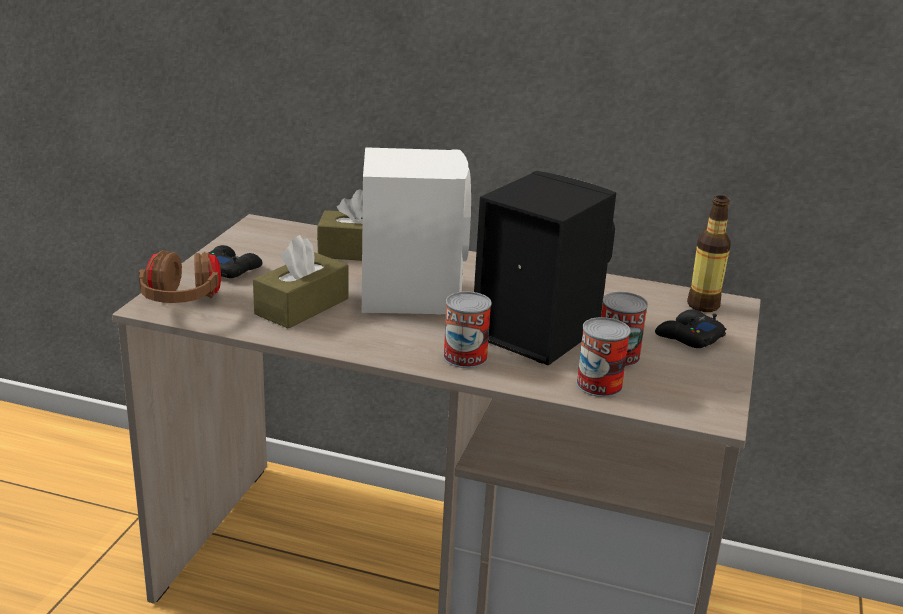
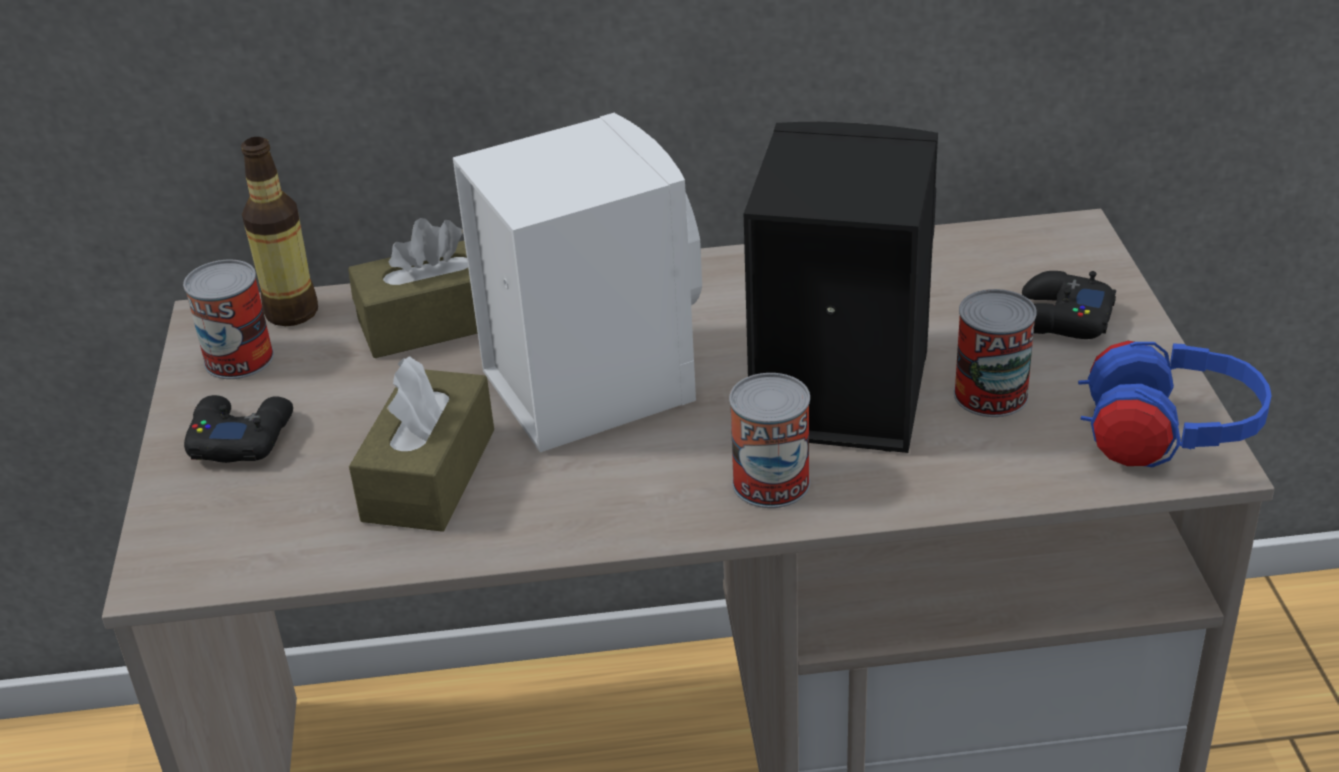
camera: 20 degrees left, 10 degrees up
(182, 304) = (214, 547): brown headphones -> none
(599, 385) = (1006, 462): can -> can (239, 359)
(700, 402) = (1166, 440): none -> blue headphones
(703, 305) = (1035, 250): bottle -> bottle (291, 312)

